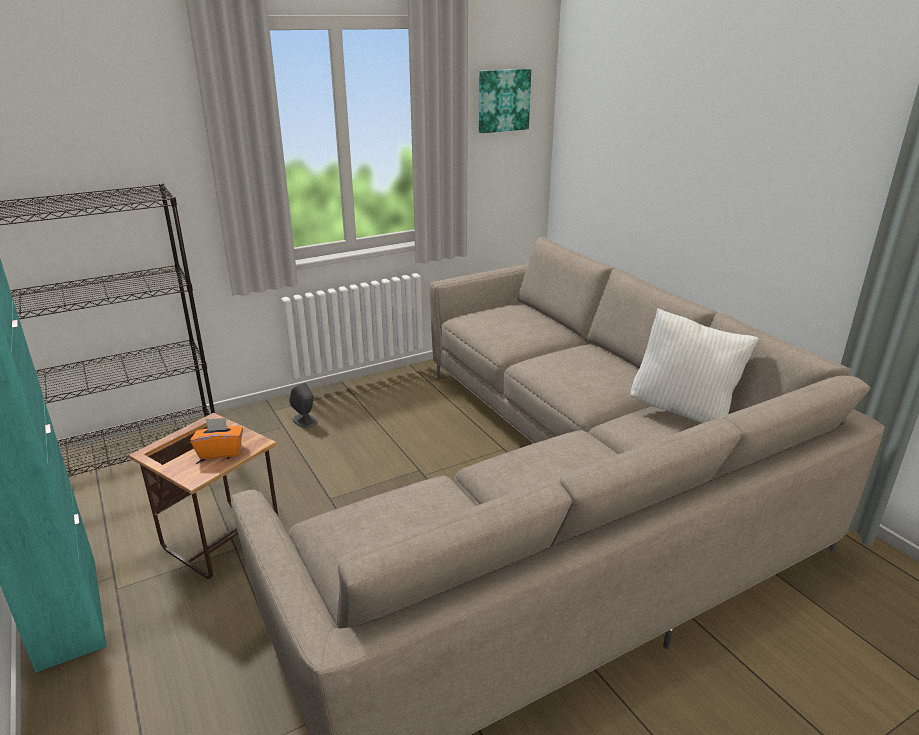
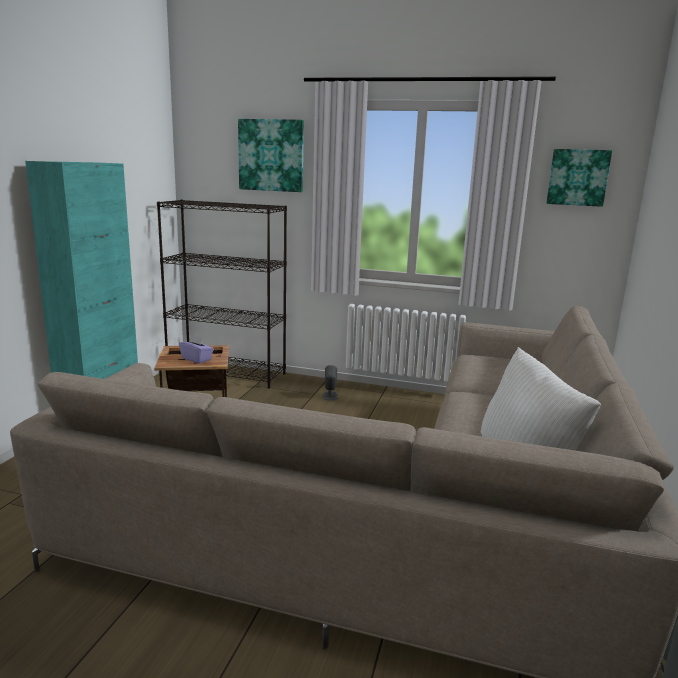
camera: 45 degrees right, 10 degrees down
(116, 108) = (271, 155): none -> picture
(220, 451) = (196, 359): orange tissue box -> purple tissue box

